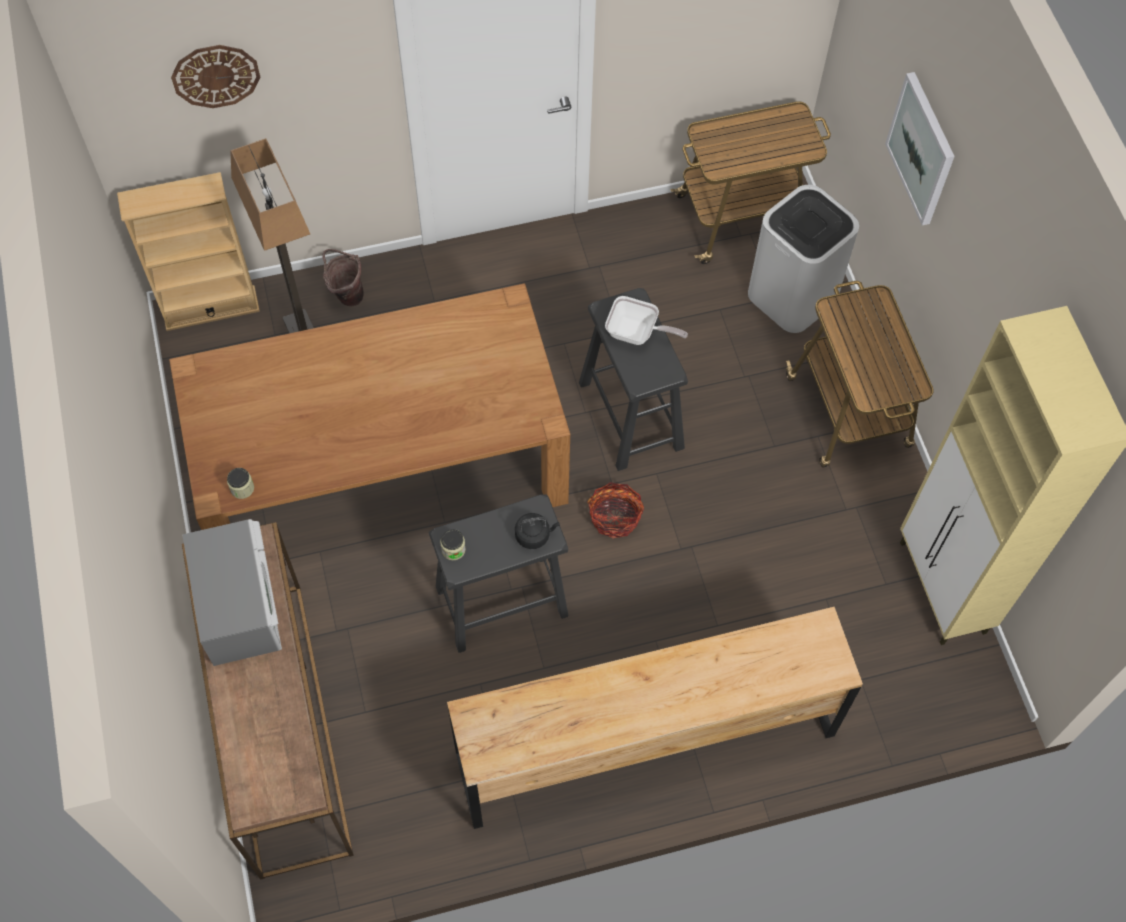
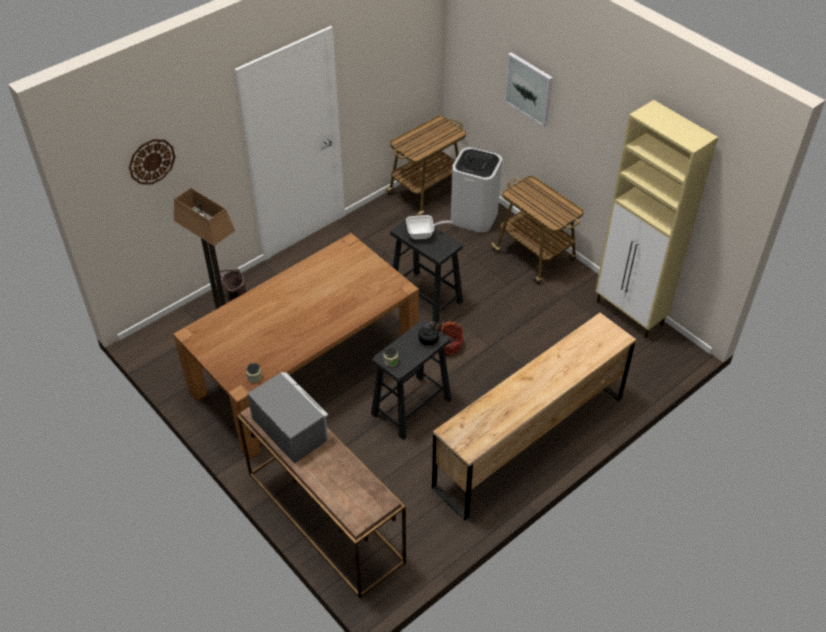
camera: 25 degrees left, 15 degrees down
(211, 308) = (159, 331): beige bookcase -> none

